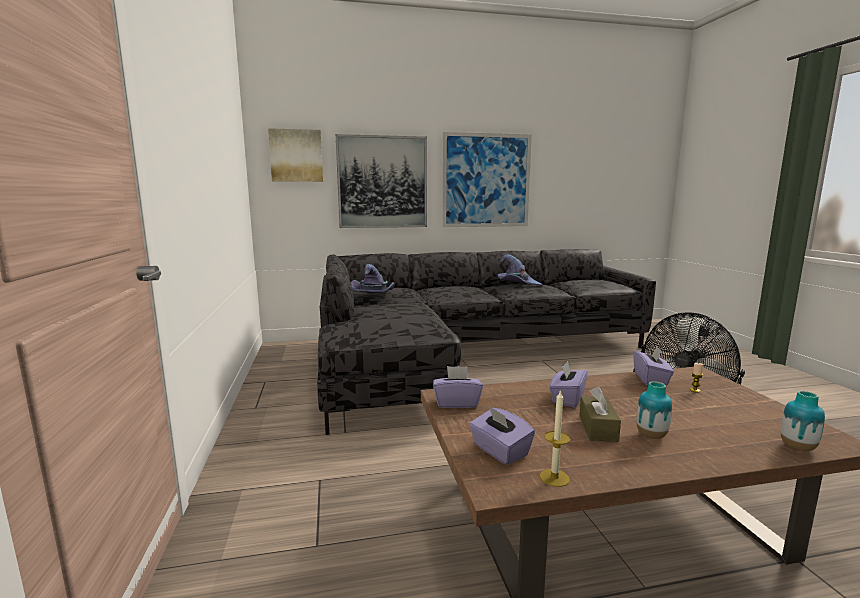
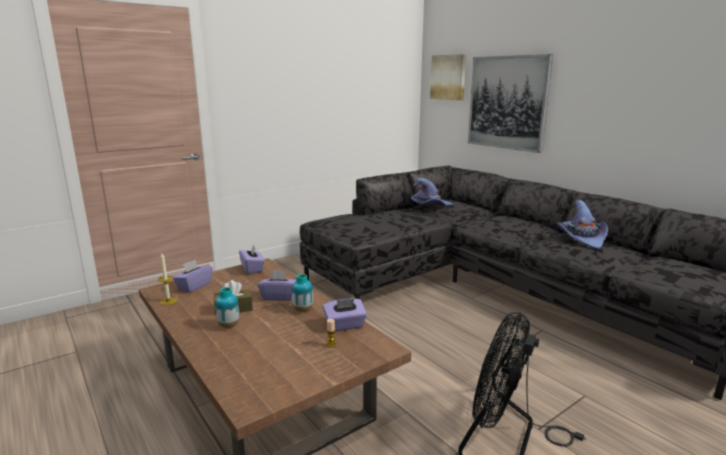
camera: 65 degrees right, 5 degrees up
(486, 181) = (618, 105): picture -> none
(797, 447) = (229, 381): vase -> vase (303, 310)

